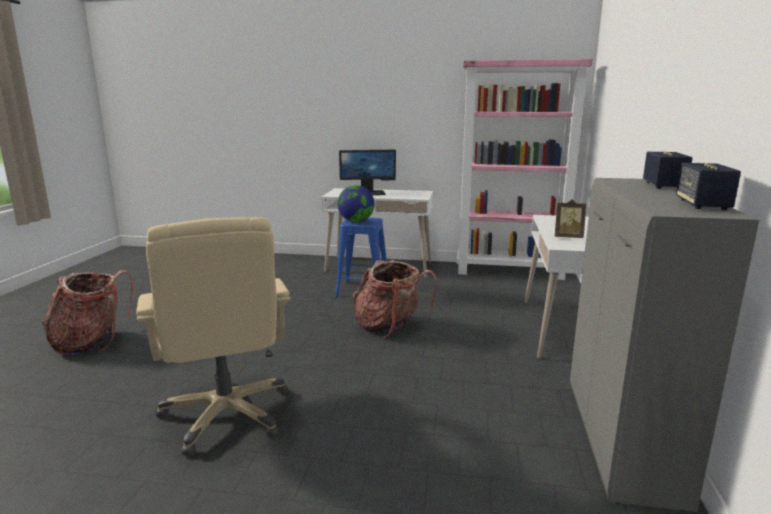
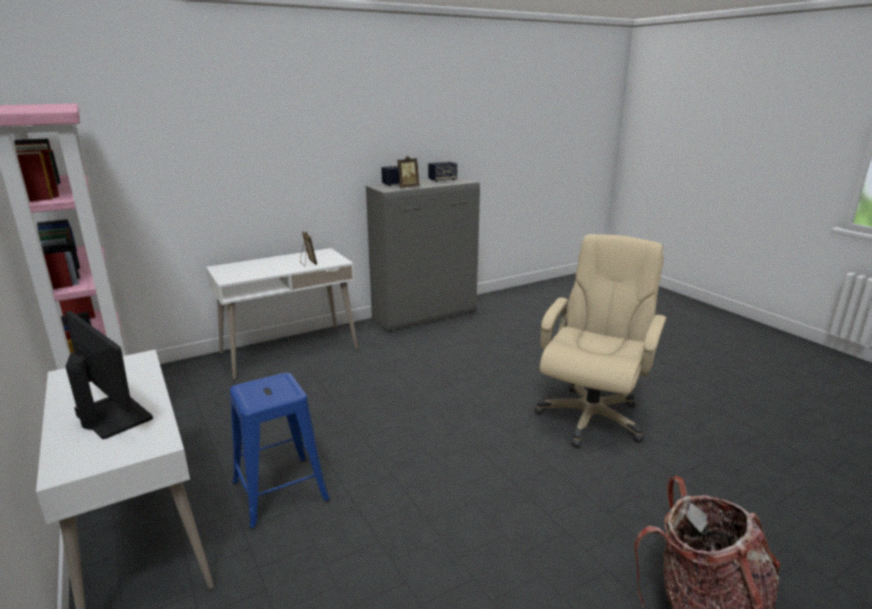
camera: 130 degrees left, 5 degrees up
(356, 221) = (277, 391): globe -> none
(390, 327) = (374, 421): backpack -> none
(626, 185) = (407, 187): none -> picture frame

